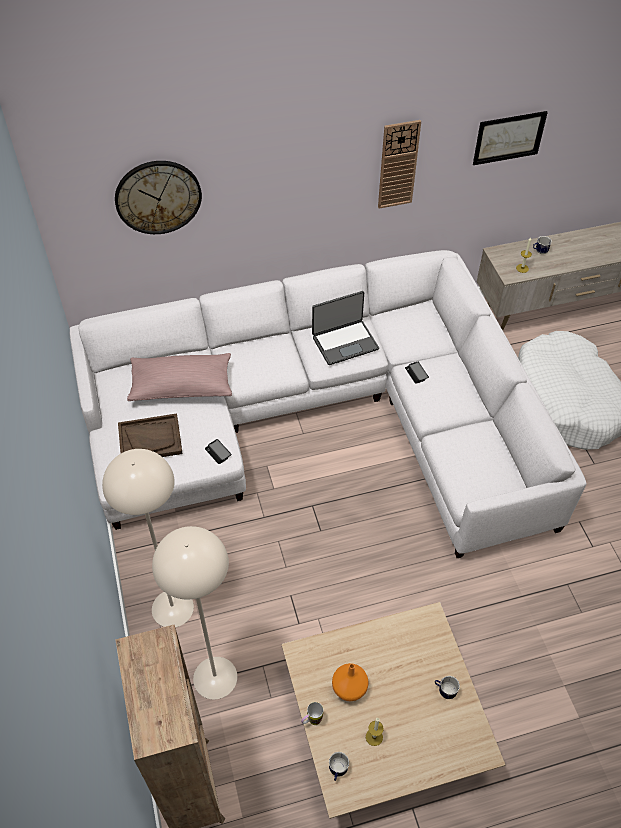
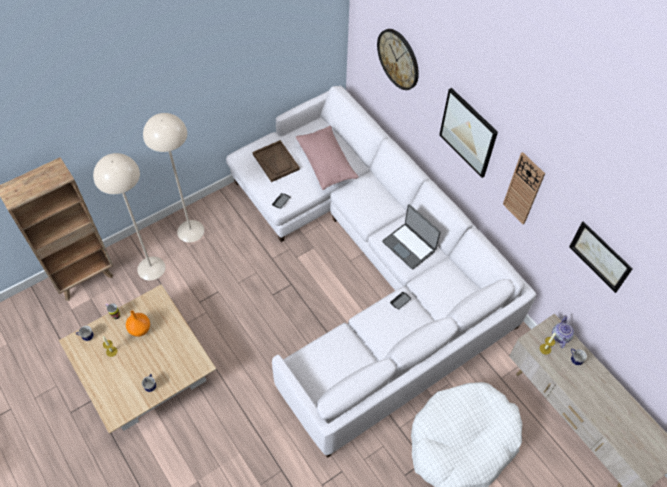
camera: 70 degrees right, 5 degrees up
(301, 179) = (468, 132): none -> picture
(511, 252) = (560, 336): none -> teapot

